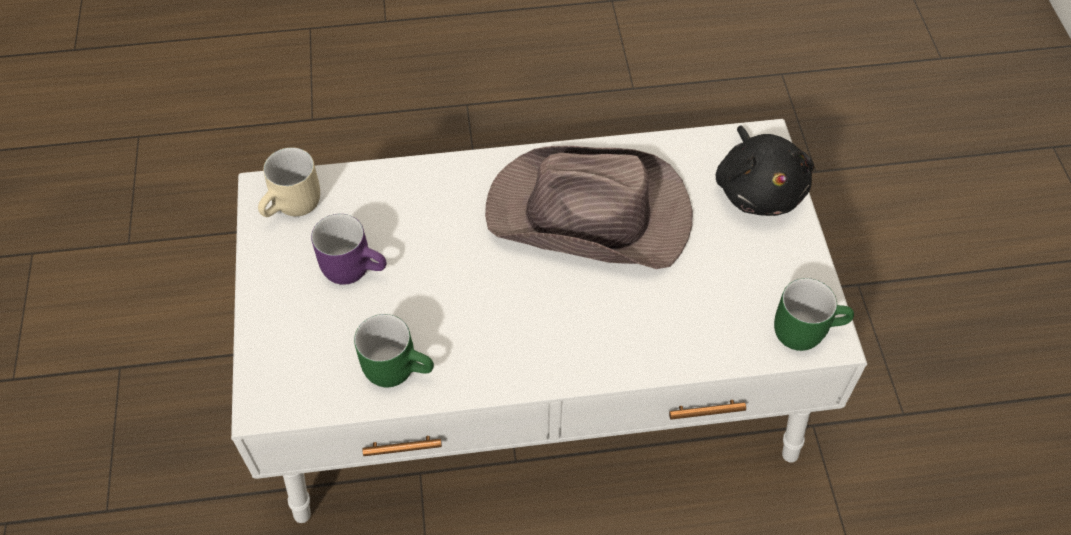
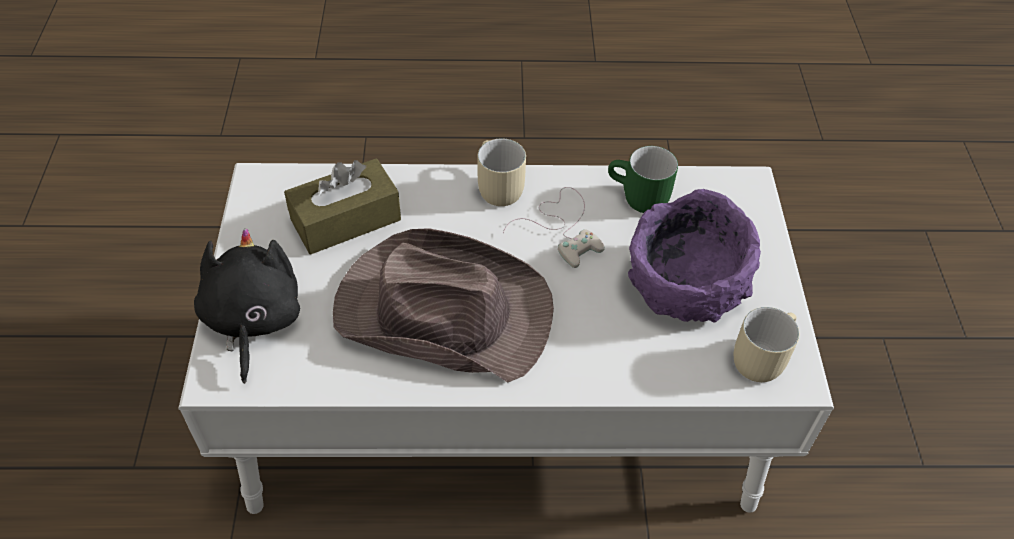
camera: 175 degrees left, 5 degrees down
(355, 266) = (686, 286): purple mug -> purple bowl
(482, 319) = (562, 227): none -> white game controller
(563, 362) = (494, 187): none -> beige mug
(713, 301) = (346, 220): none -> brown tissue box
(805, 328) = (273, 190): green mug -> none

